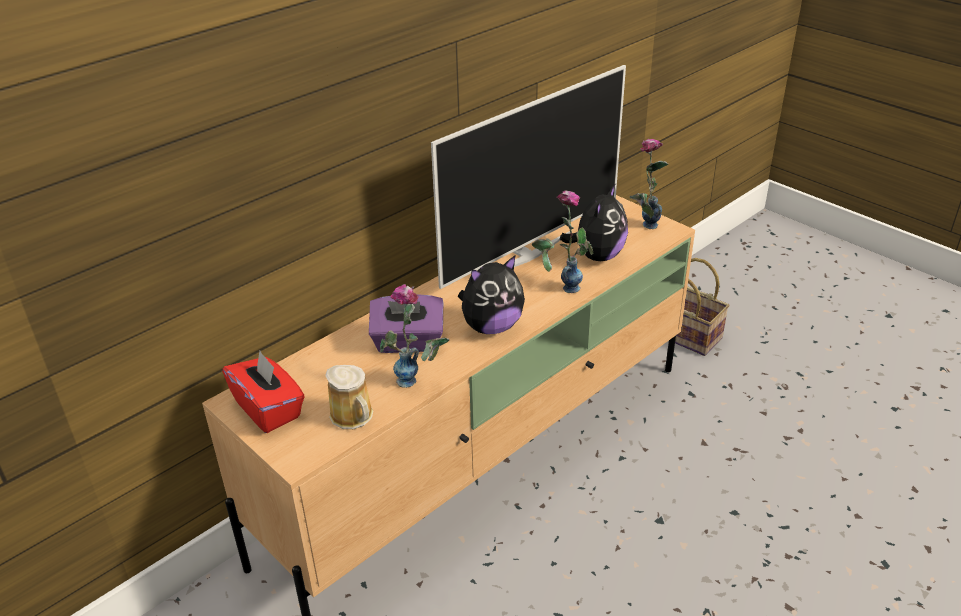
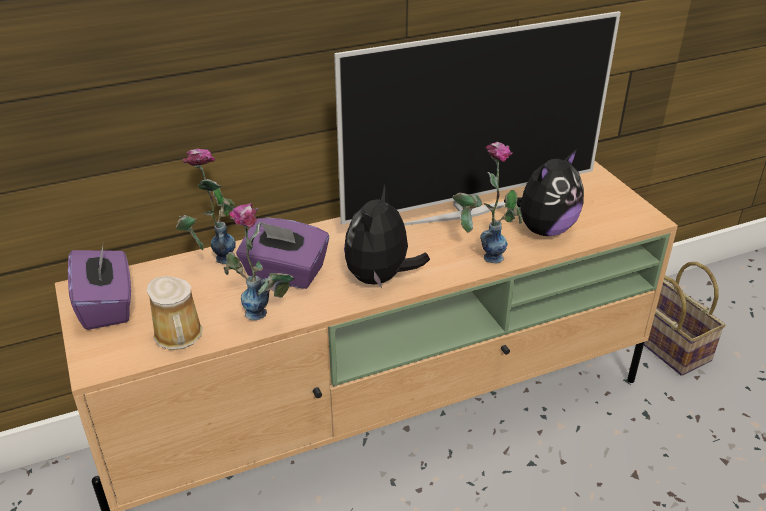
camera: 20 degrees right, 0 degrees up
(269, 409) = (107, 306): red tissue box -> purple tissue box
(491, 326) = (380, 278): plush toy -> plush toy turned 120 degrees clockwise
(643, 229) = (615, 212): vase -> vase (211, 261)

